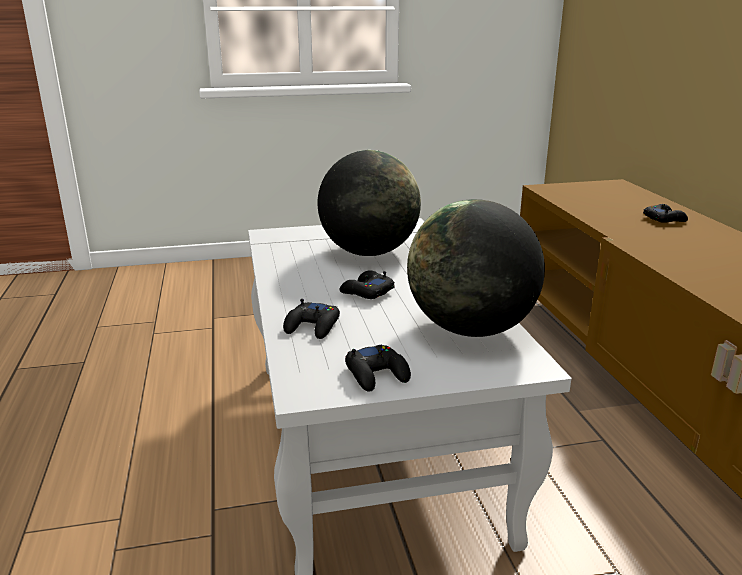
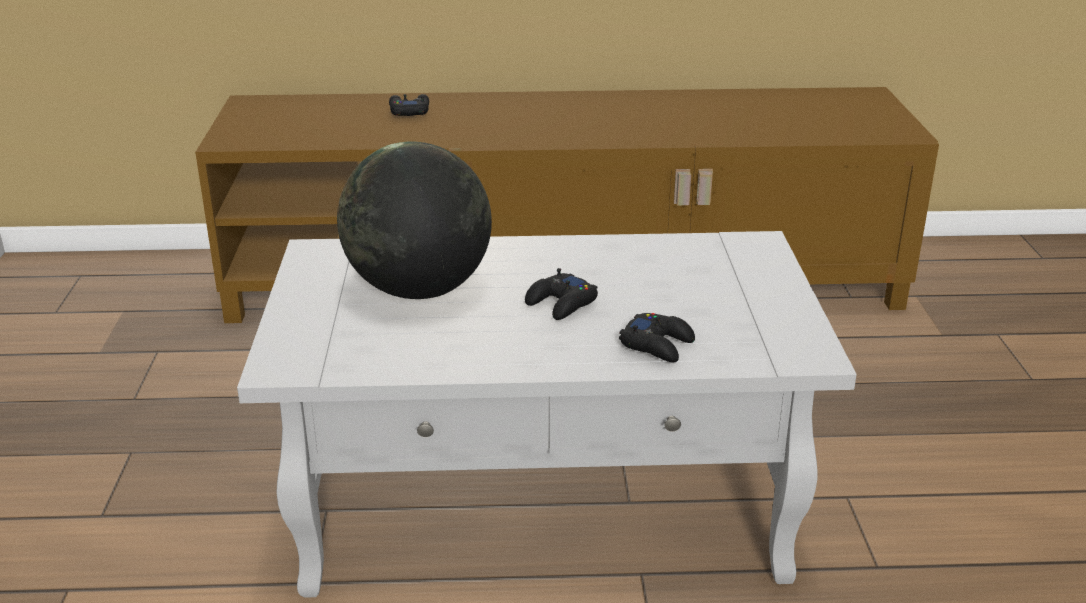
camera: 80 degrees left, 5 degrees up
(377, 374) = (777, 315): black game controller -> none
(471, 329) = (681, 257): globe -> none

